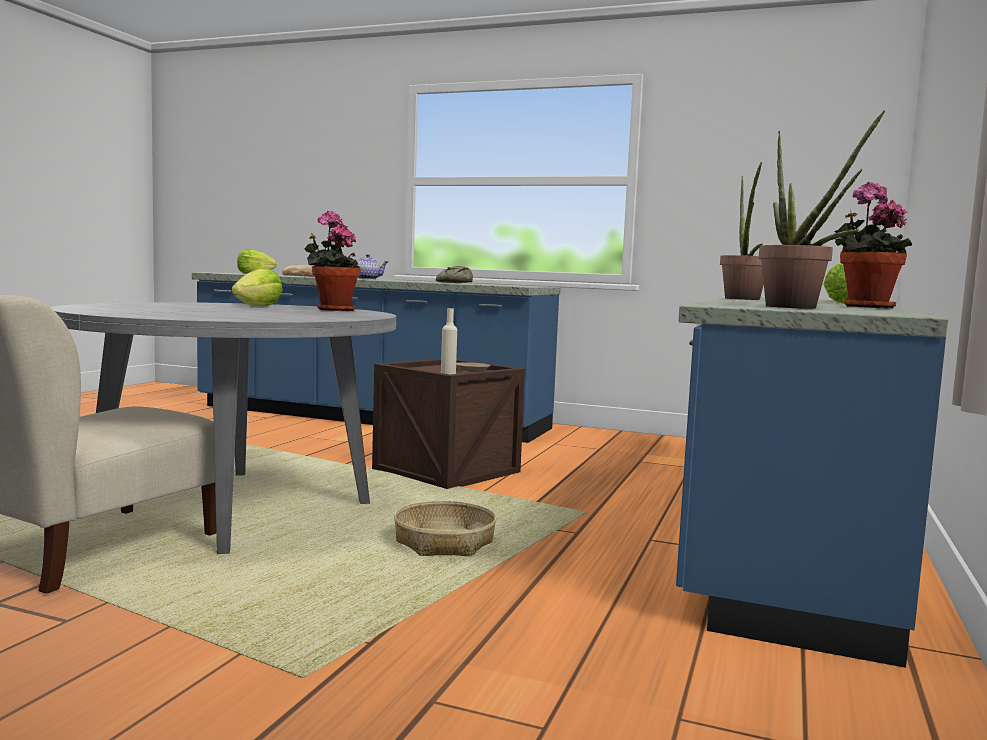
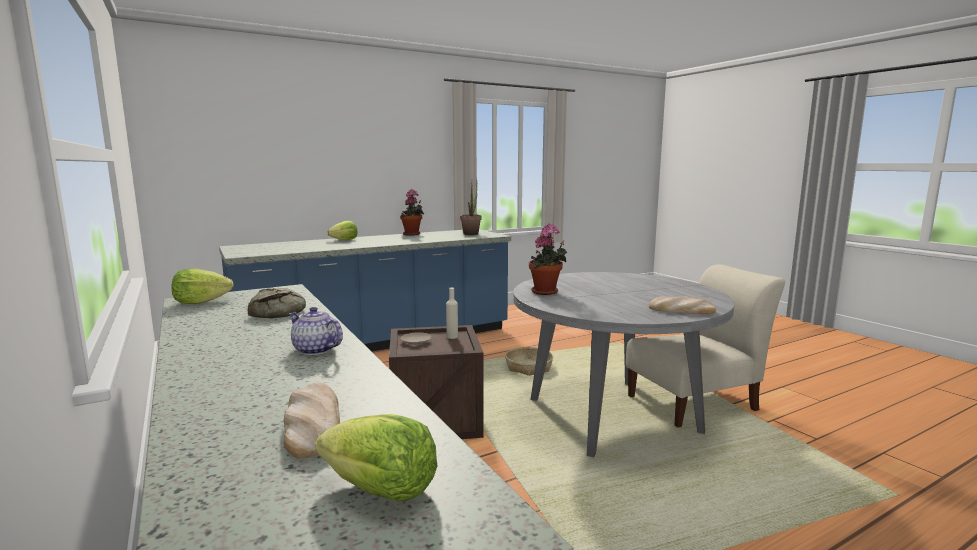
camera: 140 degrees left, 5 degrees up
(139, 304) = (681, 310): none -> bread
(258, 306) = (590, 304): lettuce -> lettuce (201, 302)
(743, 299) = (379, 244): potted plant -> none

